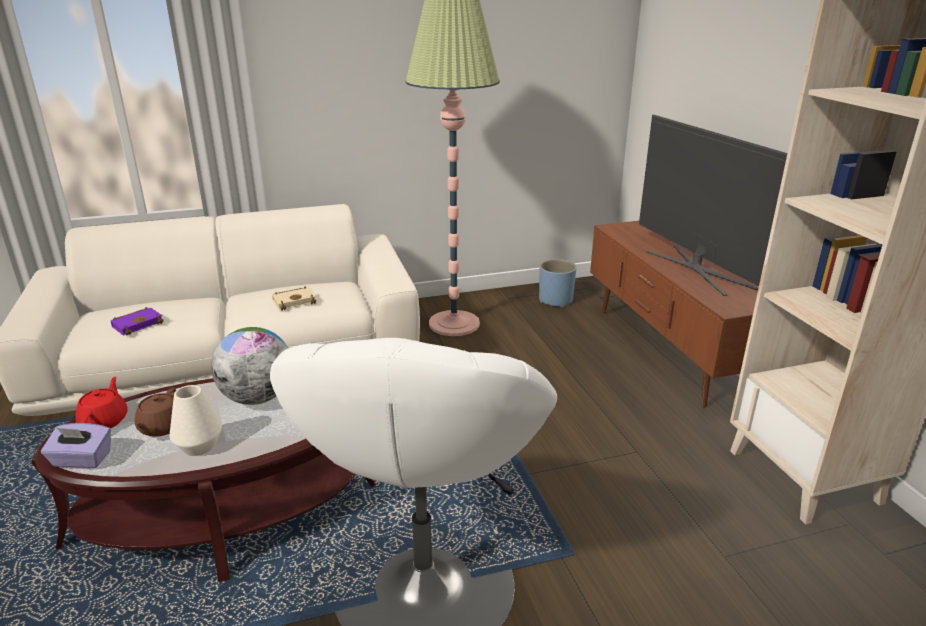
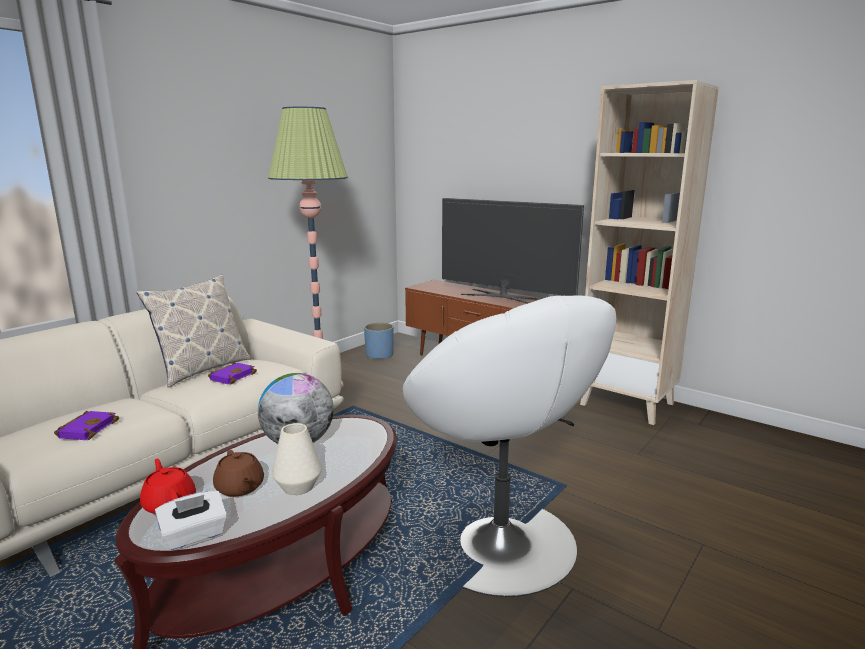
camera: 35 degrees left, 10 degrees down
(82, 460) = (194, 536): purple tissue box -> white tissue box
(292, 284) = (202, 369): none -> pillow
(295, 301) = (232, 376): beige book -> purple book

